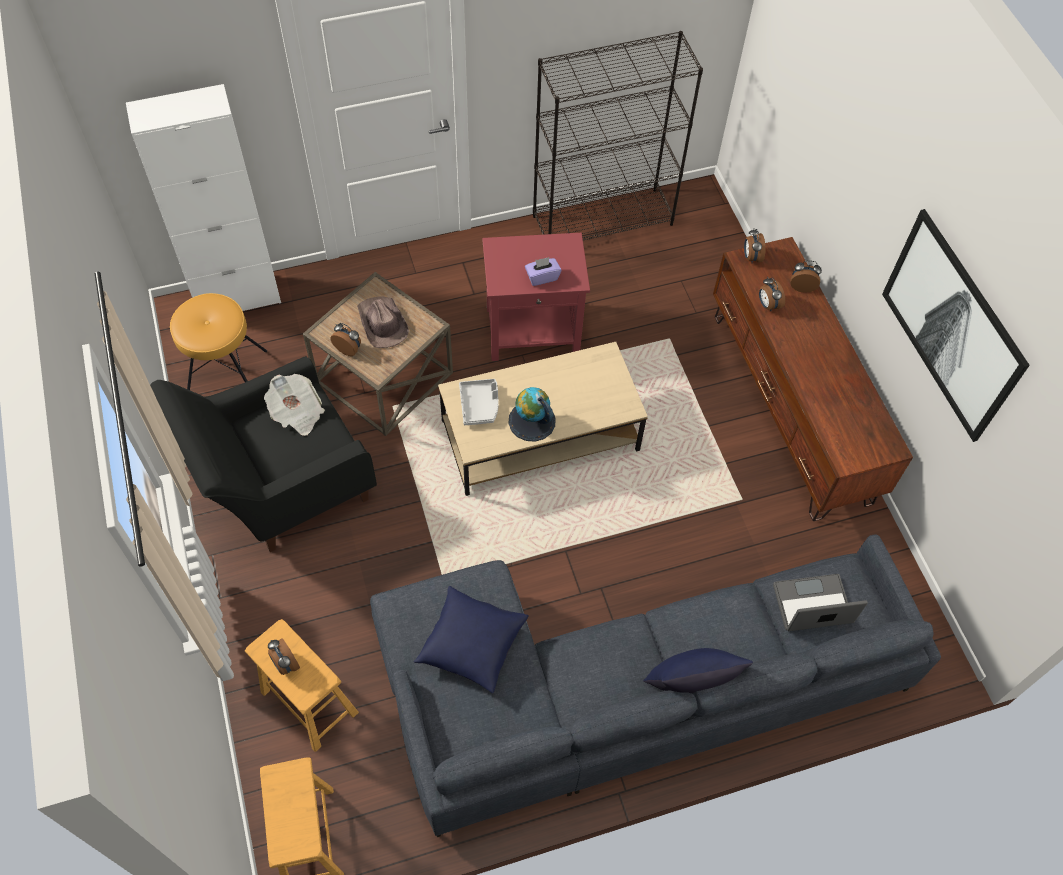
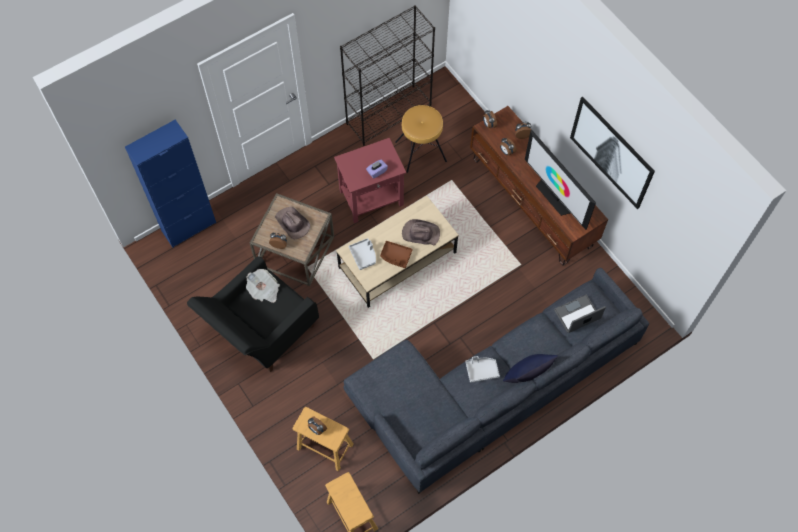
camera: 15 degrees left, 5 degrees up
(227, 377) = (203, 278): brown stool -> brown stool (421, 152)
(238, 298) = (189, 227): white cabinet -> blue cabinet
(471, 644) = (407, 389): blue pillow -> none
(531, 421) = (396, 256): globe -> brown tray
(584, 397) = (420, 233): none -> brown hat
(611, 650) = (481, 370): none -> grey tray
(830, 395) = (555, 196): none -> television

